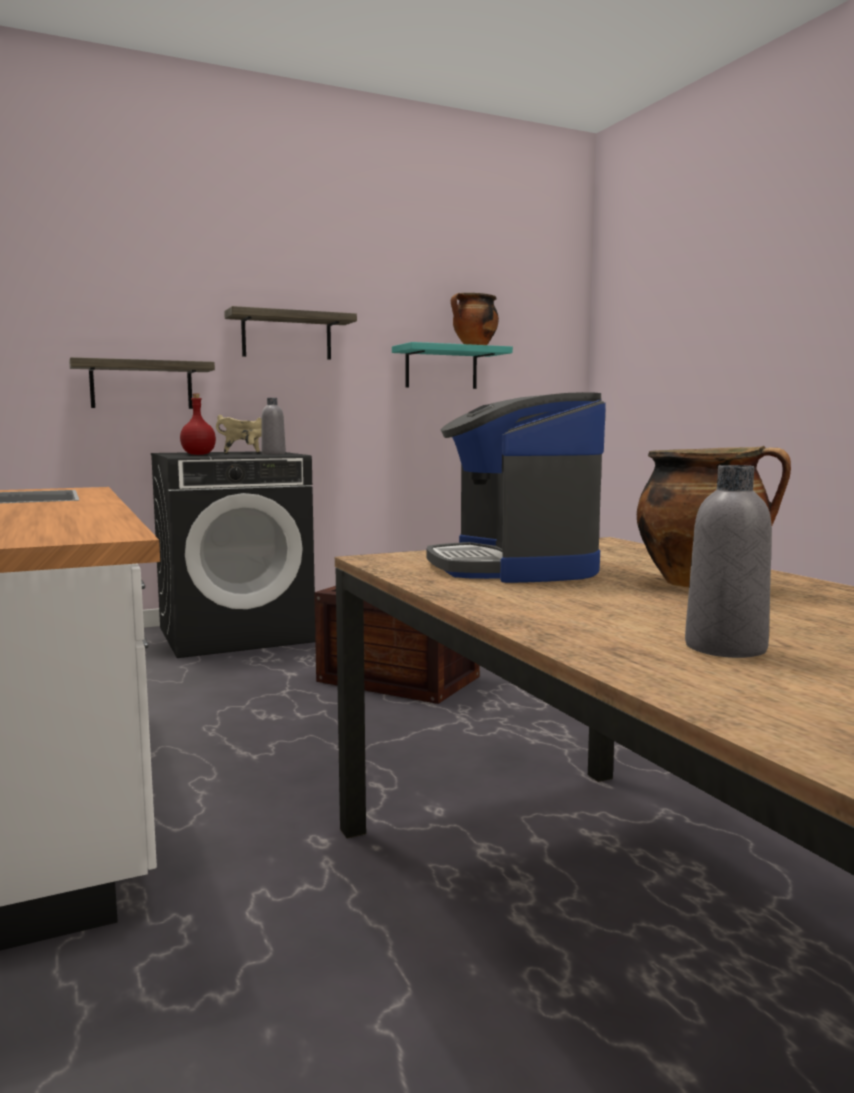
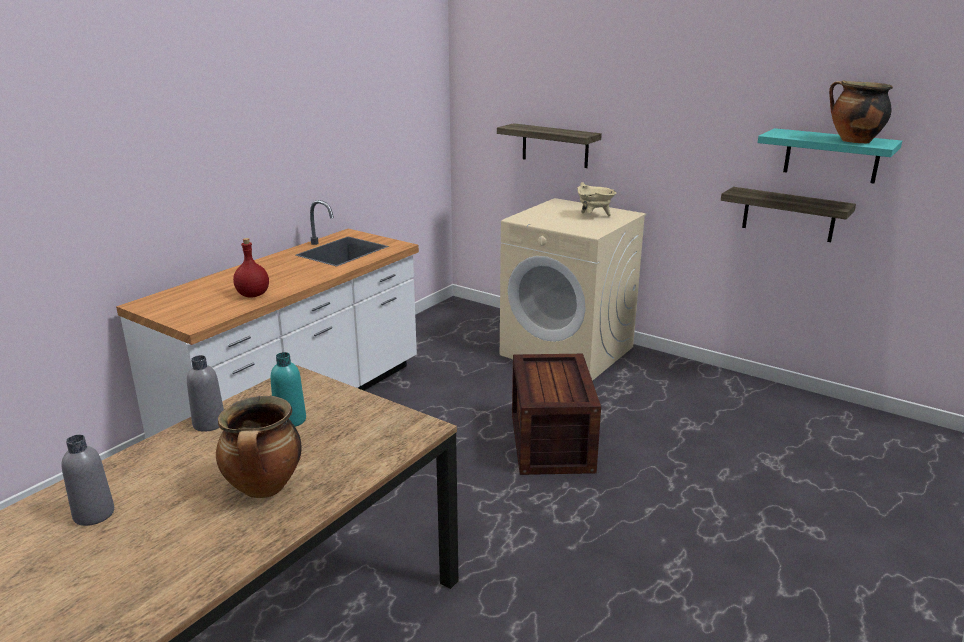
camera: 60 degrees right, 15 degrees up
(198, 454) = (546, 215): red bottle -> red bottle (253, 295)
(236, 634) = (568, 351): black washing machine -> beige washing machine
(273, 454) = (592, 226): grey bottle -> grey bottle (209, 424)
(286, 336) = (668, 113): shelf -> shelf (788, 214)
(514, 567) = (290, 420): coffee machine -> turquoise bottle

